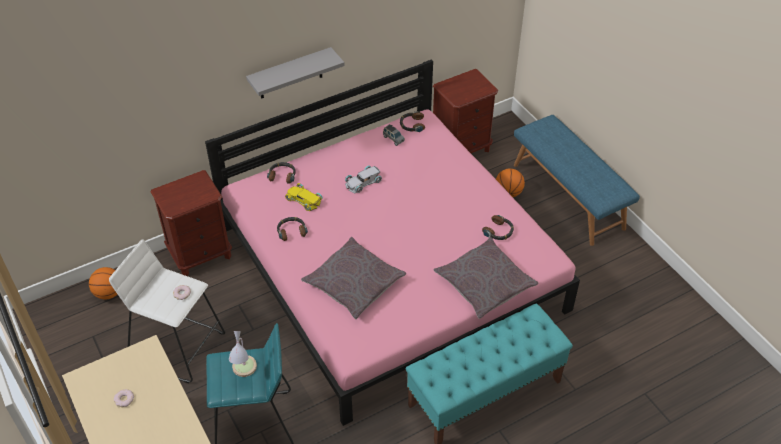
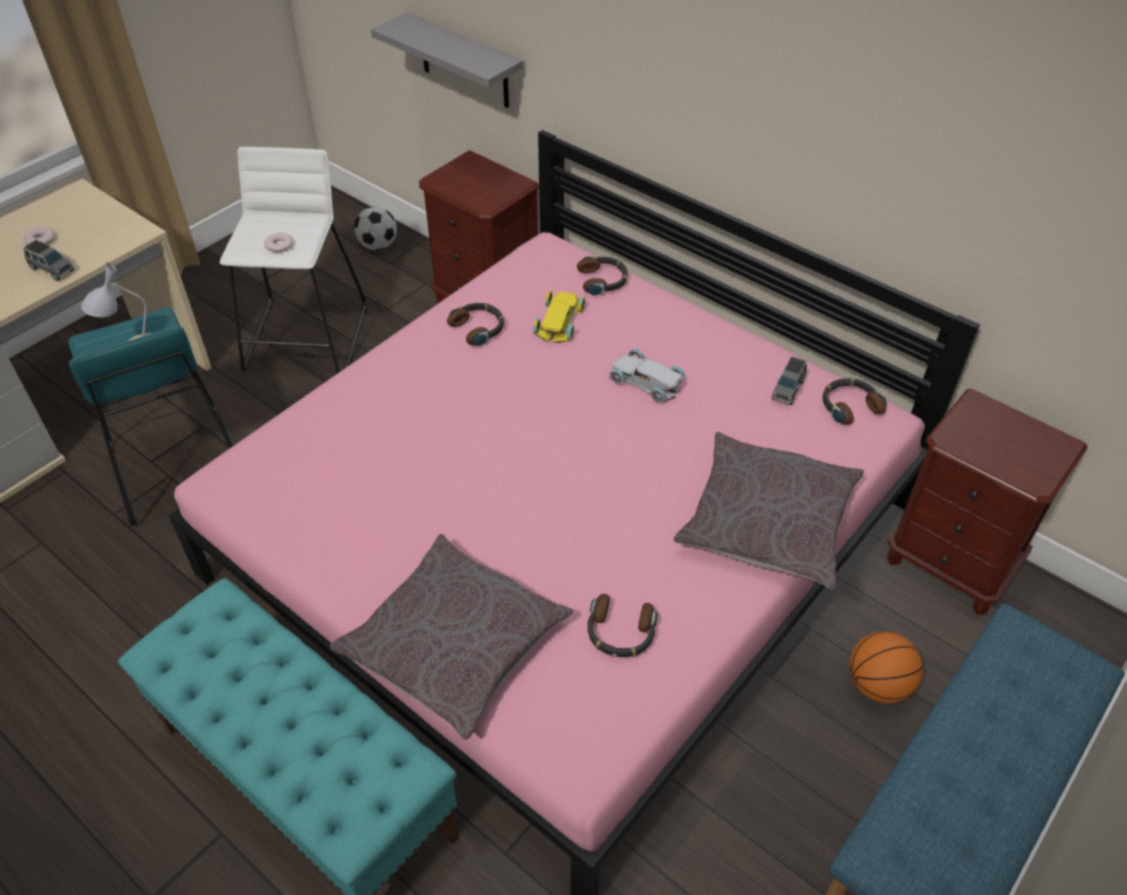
camera: 70 degrees right, 0 degrees up
(109, 293) = (378, 245): basketball -> football
(162, 394) = (52, 269): none -> grey toy car
(290, 74) = (701, 120): grey shelf -> grey shelf (464, 62)
(354, 283) = (385, 439): grey pillow -> grey pillow (767, 520)

